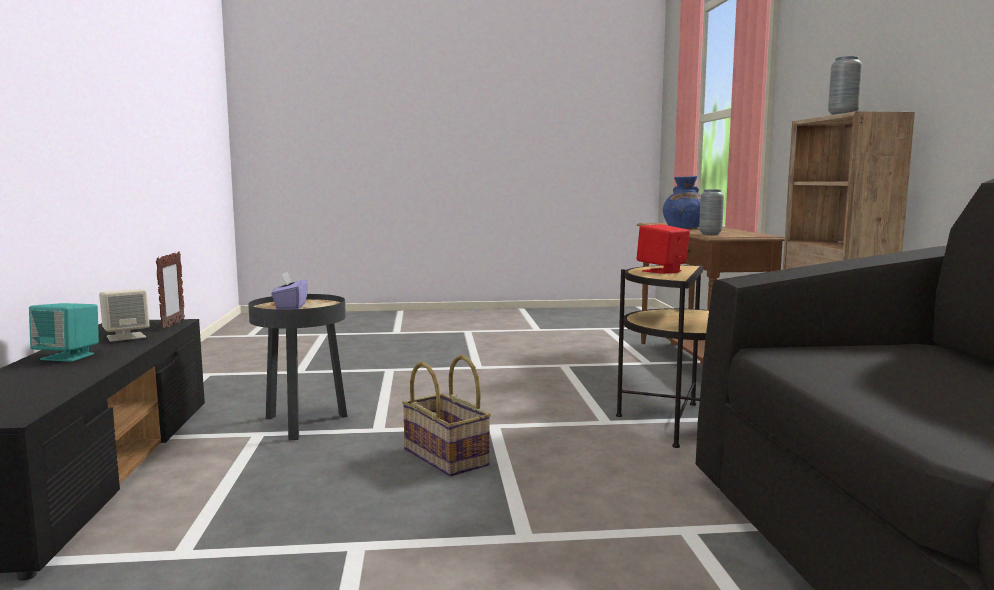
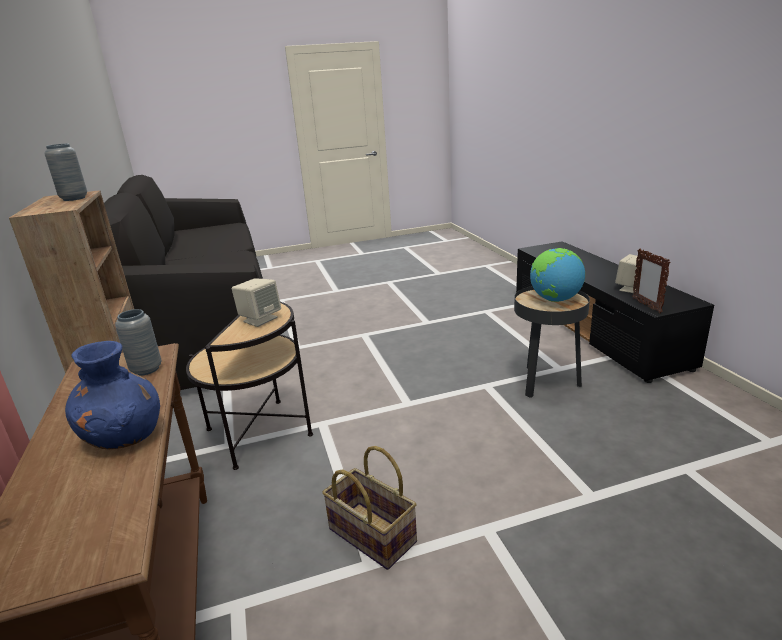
camera: 170 degrees right, 15 degrees up
(68, 356) = (608, 272): turquoise speaker -> none
(290, 306) = (555, 299): purple tissue box -> globe
(447, 457) = (421, 369): basket -> basket (371, 536)
(662, 271) = (260, 319): red speaker -> beige speaker

